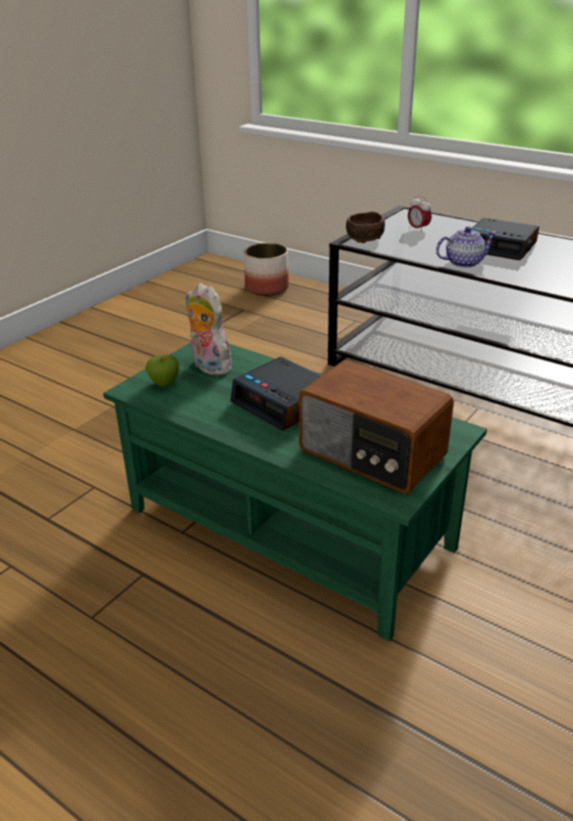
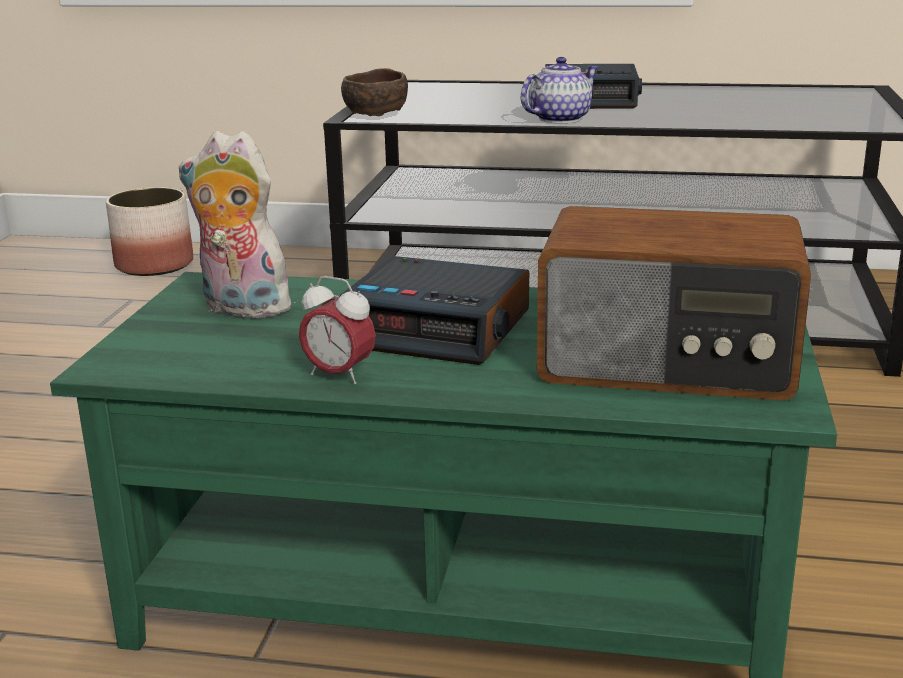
camera: 25 degrees left, 10 degrees down
(164, 383) = (174, 345): apple -> none
(418, 229) = (445, 97): alarm clock -> alarm clock (339, 375)

